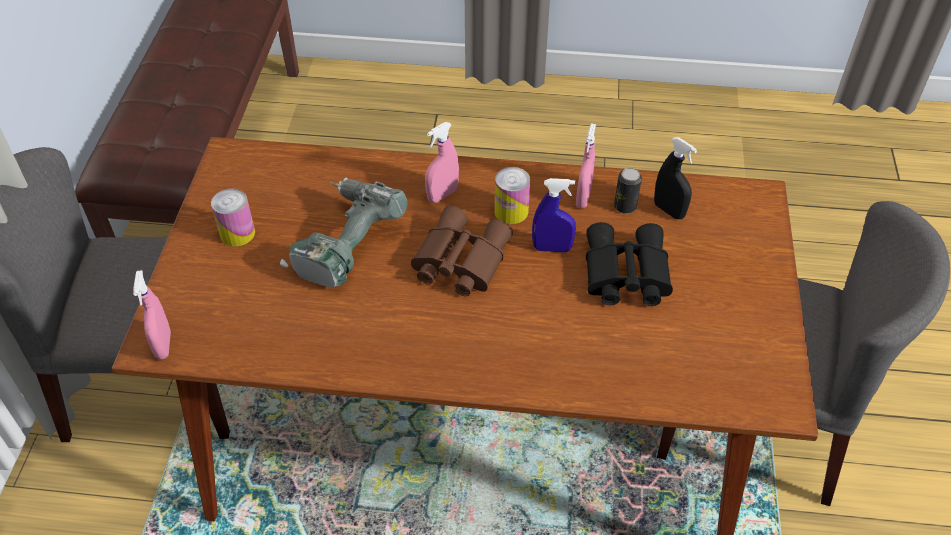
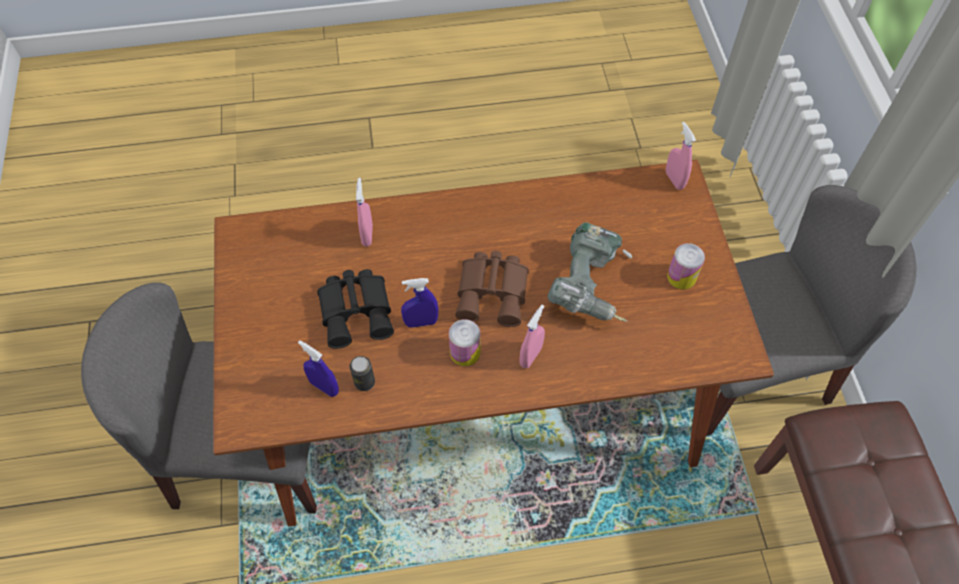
camera: 165 degrees right, 10 degrees up
(583, 197) = (404, 383): pink spray bottle -> pink spray bottle (367, 235)
(669, 210) = (324, 387): black spray bottle -> blue spray bottle

